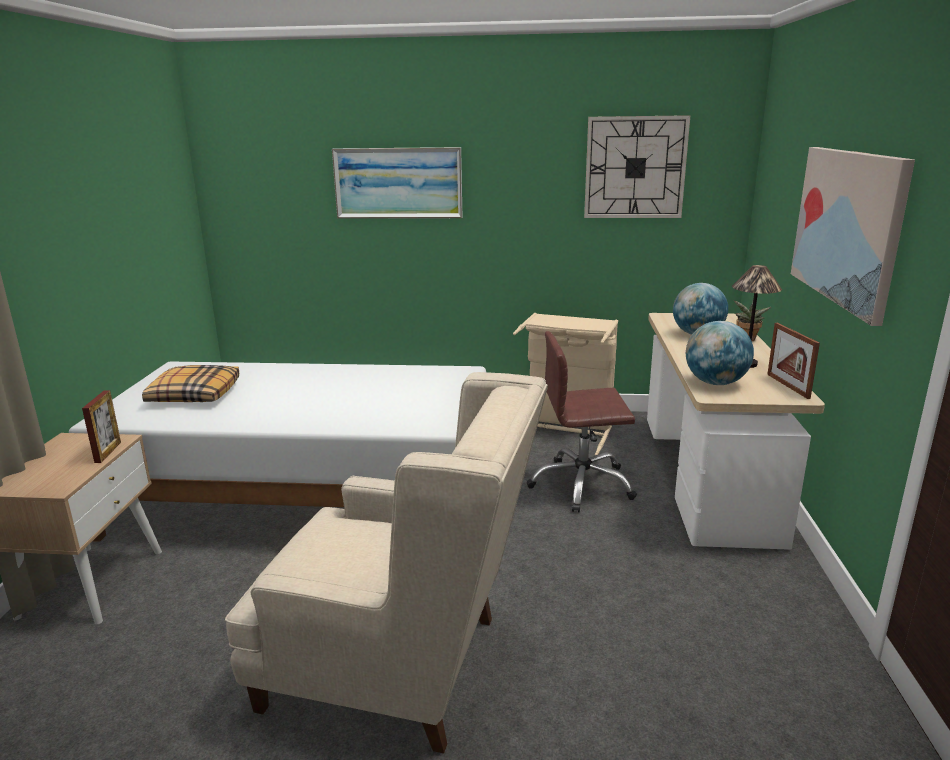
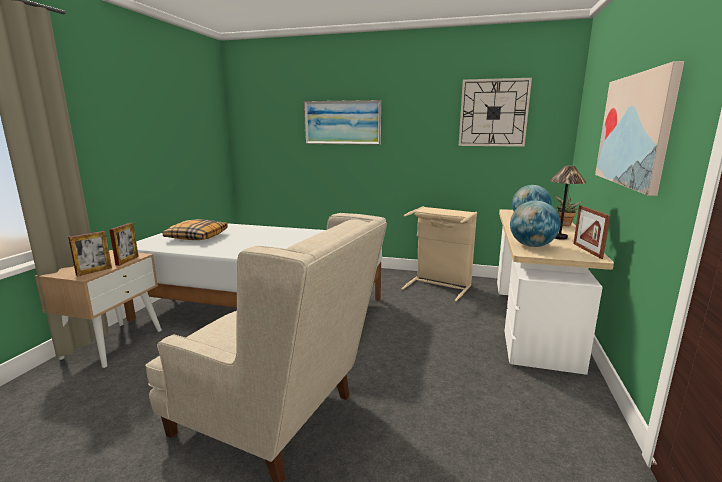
camera: 10 degrees right, 5 degrees down
(67, 478) = (94, 271): none -> picture frame
(581, 485) = (440, 317): brown office chair -> none

